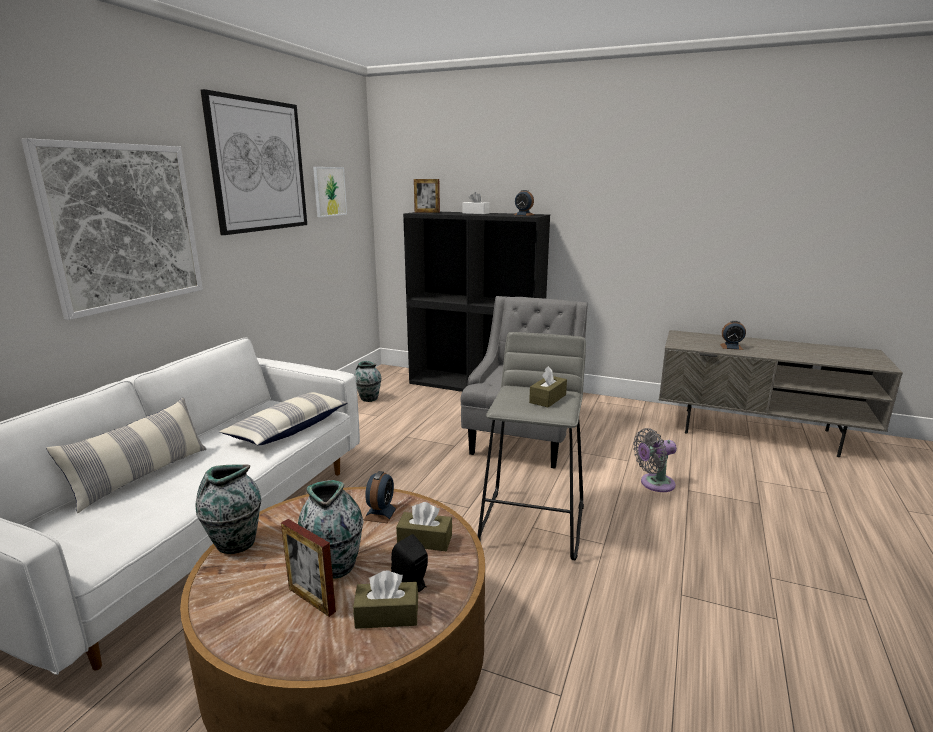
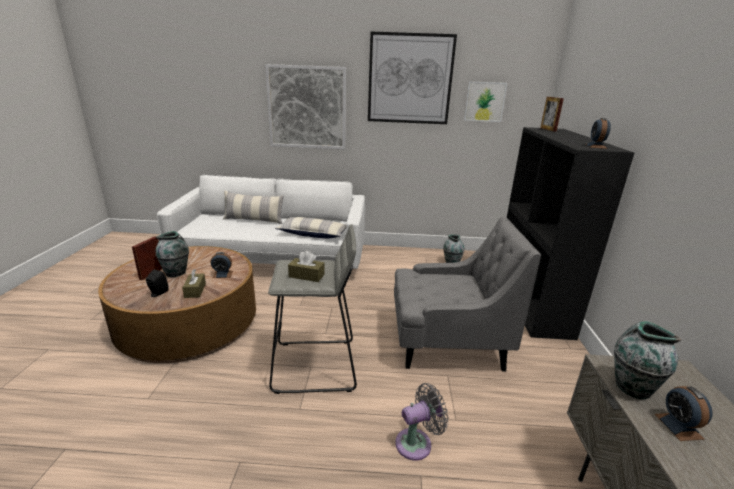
camera: 70 degrees right, 5 degrees up
(234, 543) = (196, 249): vase -> vase (631, 387)
(387, 615) = (135, 291): brown tissue box -> none
(476, 213) = (572, 137): white tissue box -> none
(654, 484) = (417, 443): grey fan -> grey fan turned 105 degrees clockwise

